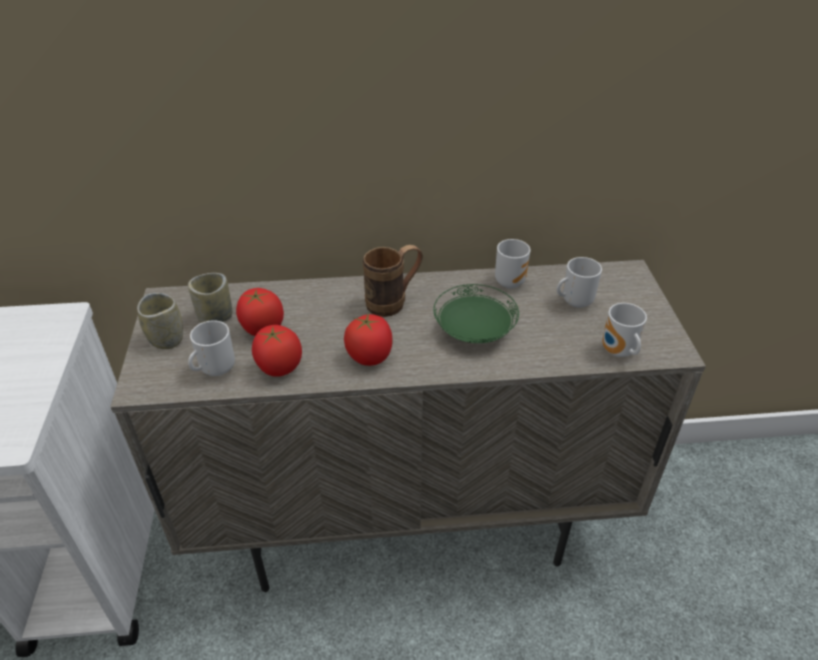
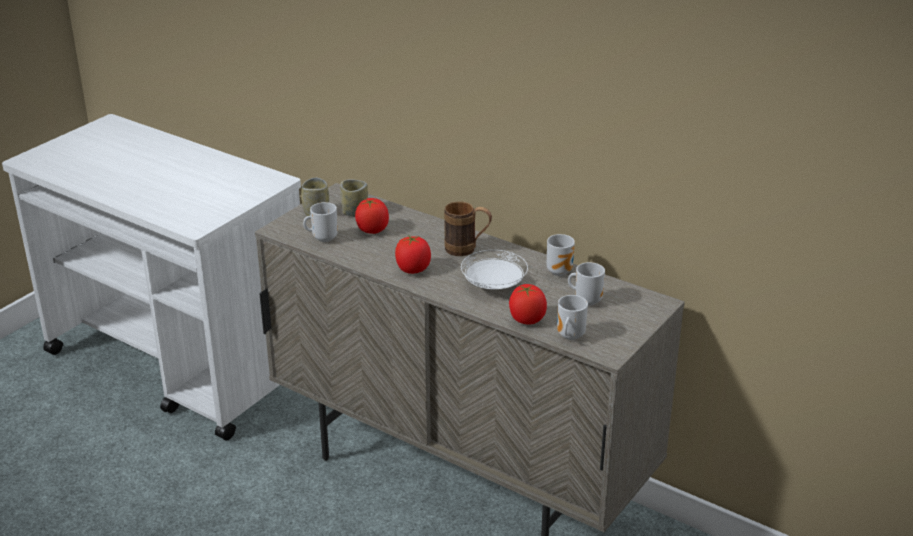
camera: 40 degrees right, 10 degrees down
(279, 367) = (357, 252): tomato -> tomato (526, 320)
(474, 332) = (493, 286): green plate -> white plate

